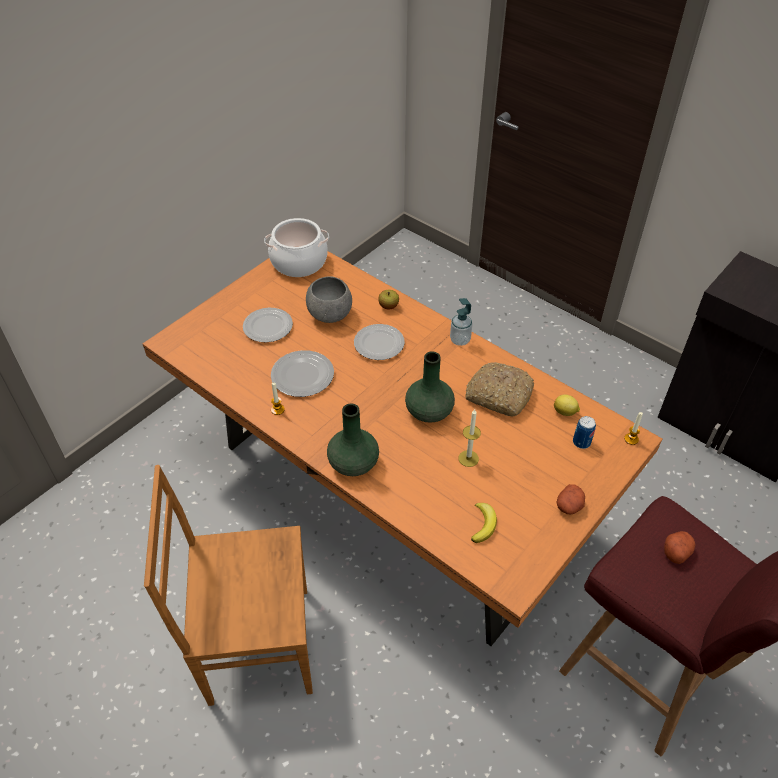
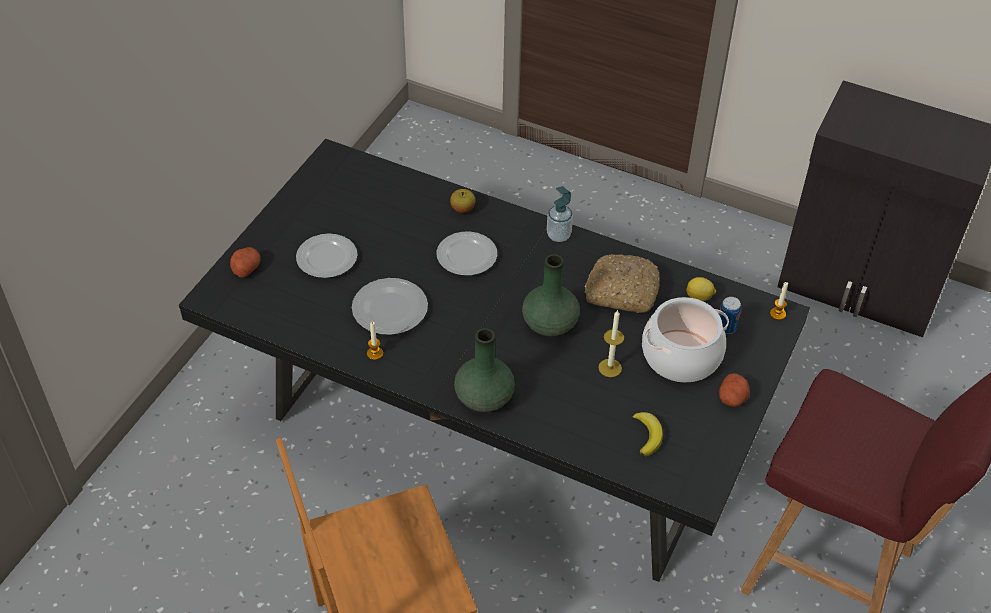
camera: 15 degrees left, 0 degrees up
(299, 262) = (335, 171): cooking pot -> cooking pot (681, 356)
(330, 314) = (397, 230): grey bowl -> none
(387, 498) = (490, 440): orange dining table -> black dining table
(676, 551) = (853, 423): potato -> potato (246, 268)

